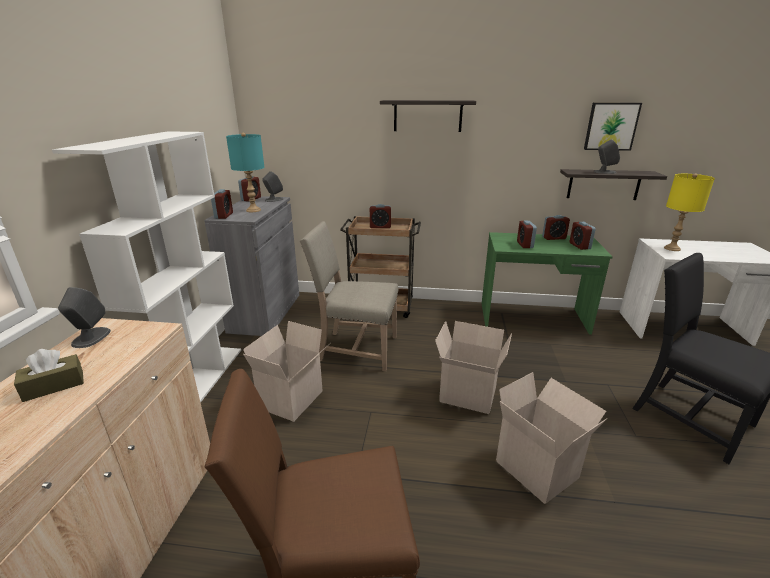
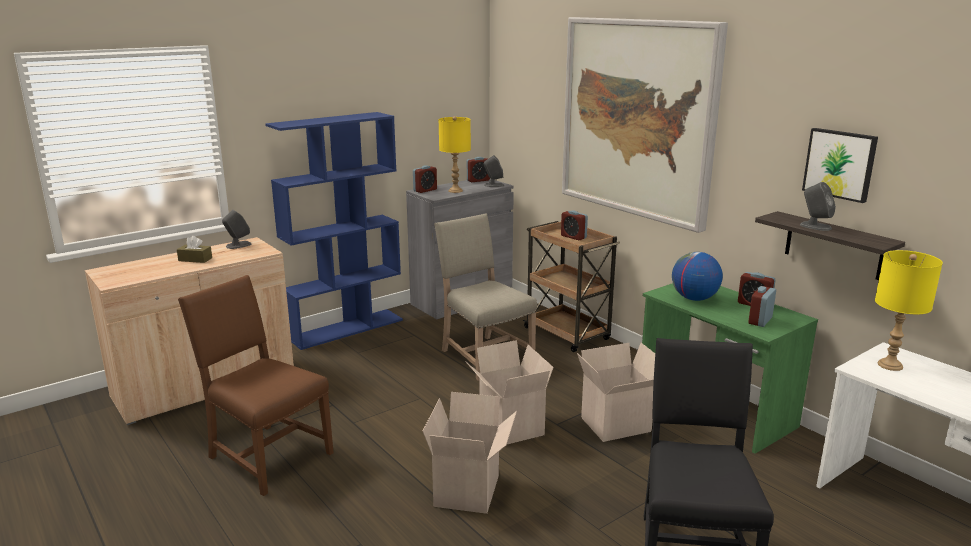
camera: 45 degrees right, 5 degrees down
(197, 383) = (346, 329): white bookcase -> blue bookcase
(253, 210) = (455, 191): turquoise table lamp -> yellow table lamp
(292, 400) = (383, 366): cardboard box -> cardboard box (615, 426)
(427, 116) = (637, 118): shelf -> picture
(524, 245) = (694, 298): alarm clock -> globe

